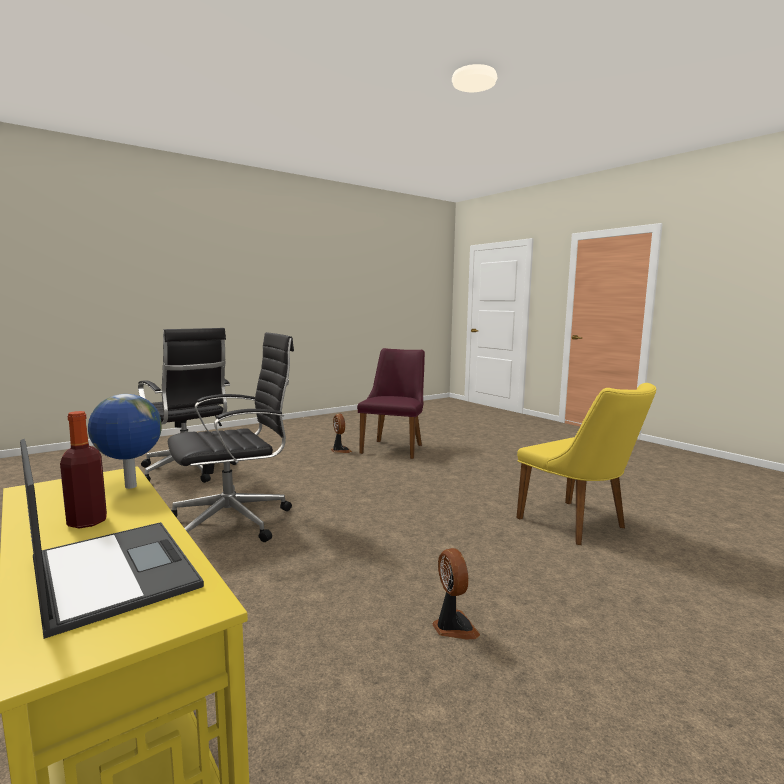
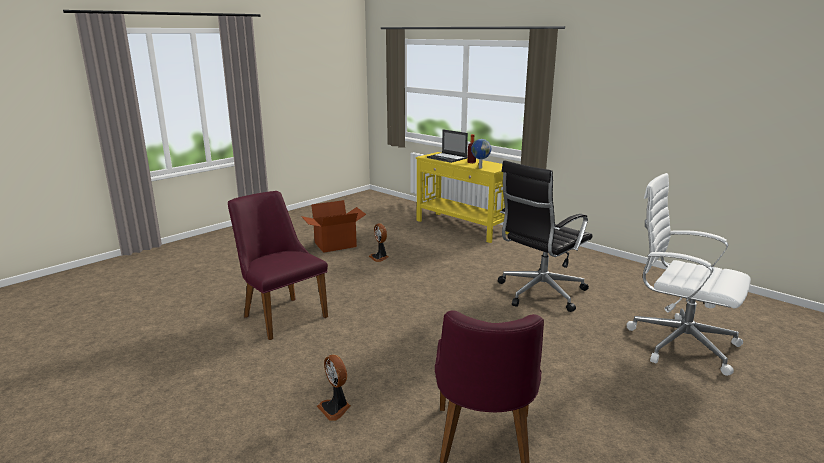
camera: 170 degrees right, 10 degrees up
(187, 471) = (679, 343): black office chair -> white office chair
(340, 450) = (562, 418): fan -> fan (335, 408)
(579, 525) = (280, 314): yellow chair -> purple chair
(586, 704) = (335, 245): none -> cardboard box

